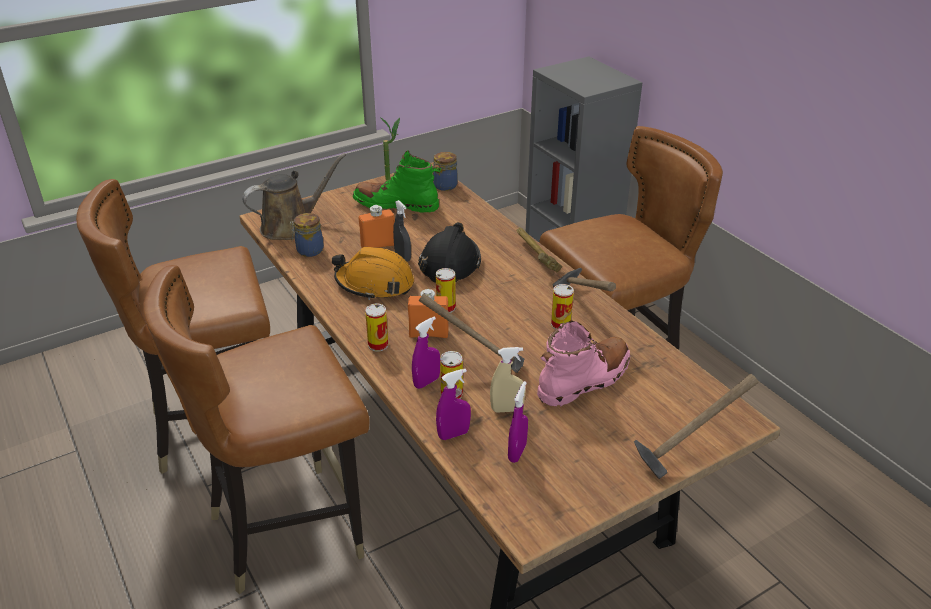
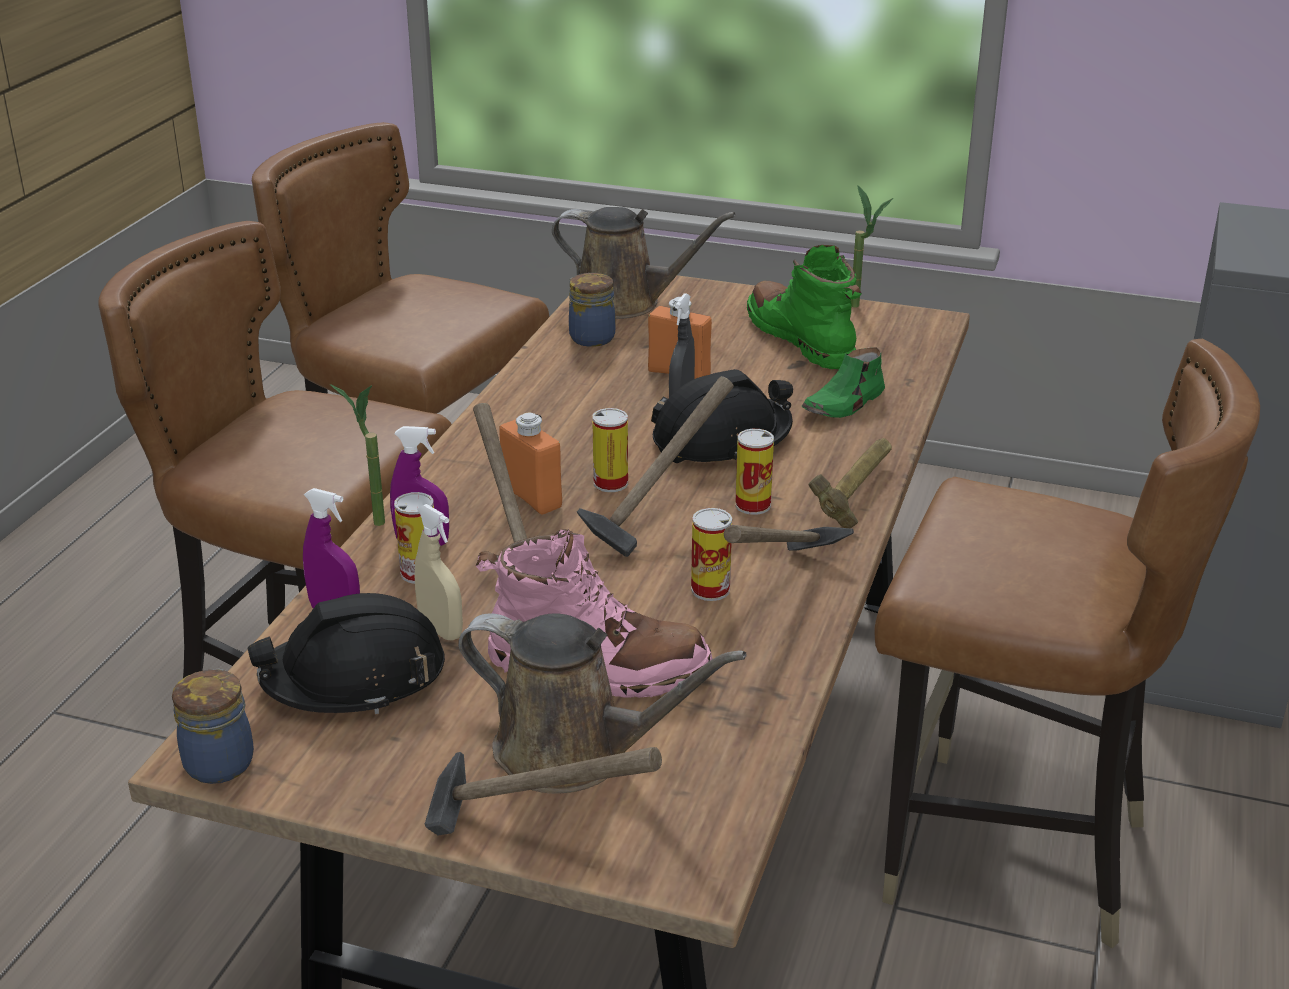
camera: 50 degrees right, 5 degrees down
(375, 284) = (587, 411): orange hard hat -> none
(378, 345) = (455, 474): can -> can (753, 505)
(384, 388) = (369, 519): none -> potted plant
(444, 185) = (918, 347): jar -> jar (220, 761)
(463, 223) = (844, 404): none -> green shoe
(491, 311) = (656, 519): none -> hammer
(517, 452) = (354, 679): purple spray bottle -> black hard hat
(638, 414) = (574, 753): none -> brown watering can

